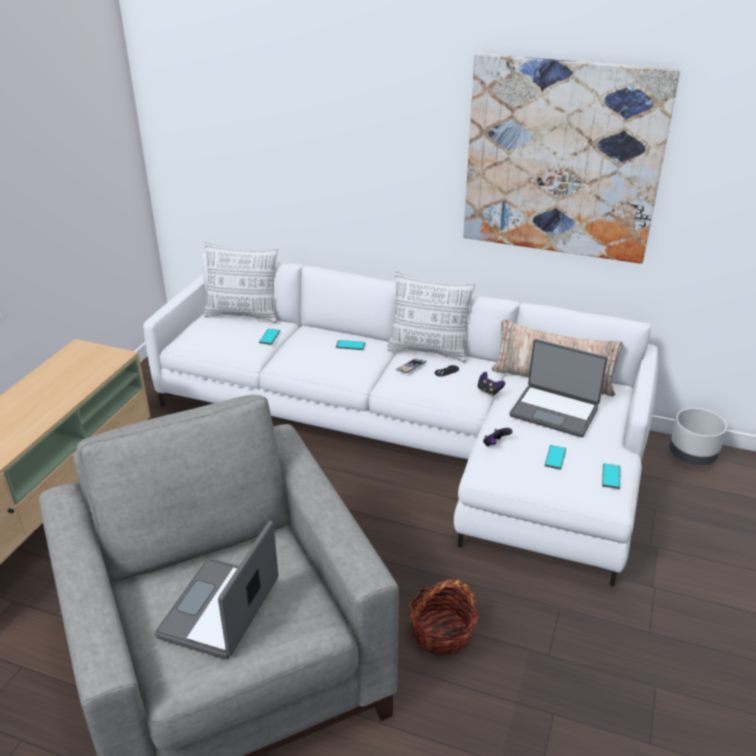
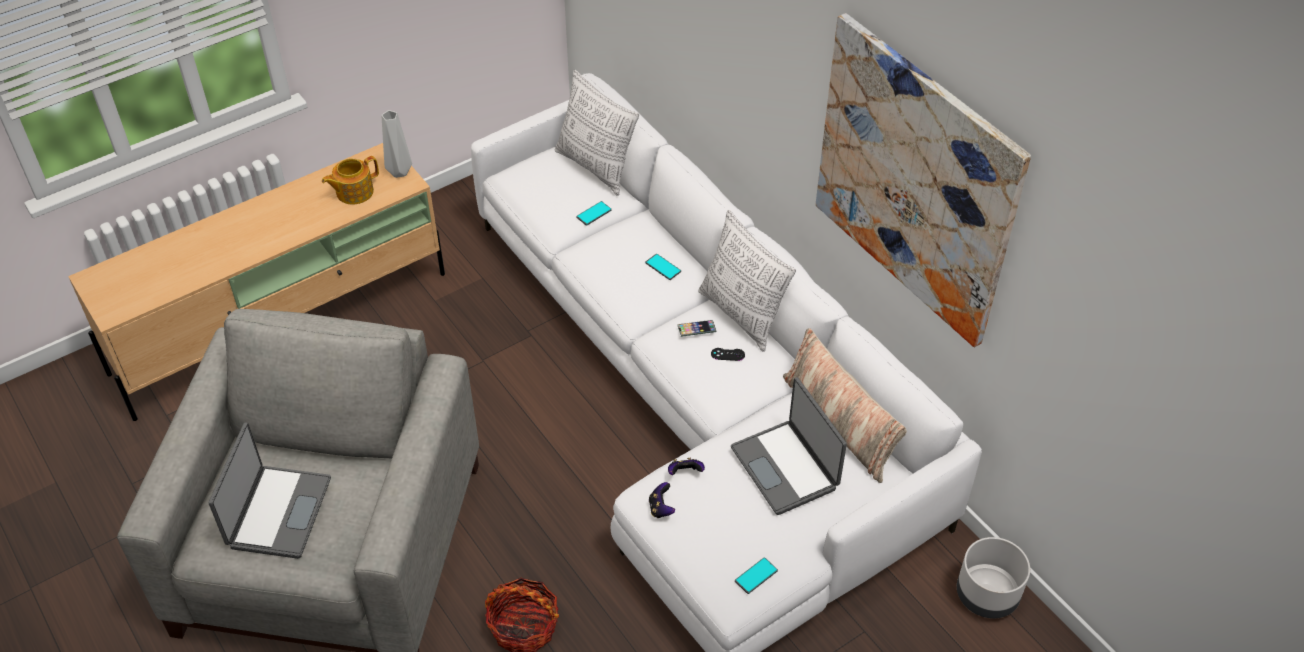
camera: 35 degrees right, 15 degrees up
(74, 375) = (353, 192): none -> teapot
(104, 352) = (399, 173): none -> grey vase
(221, 609) = (278, 512): laptop -> laptop turned 135 degrees clockwise
(489, 391) = (747, 404): game controller -> game controller (661, 508)
(555, 457) = (724, 523): phone -> none

